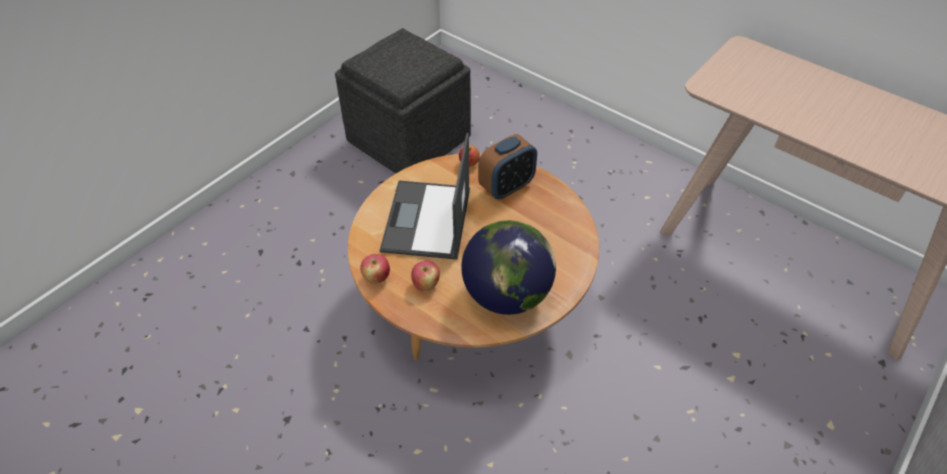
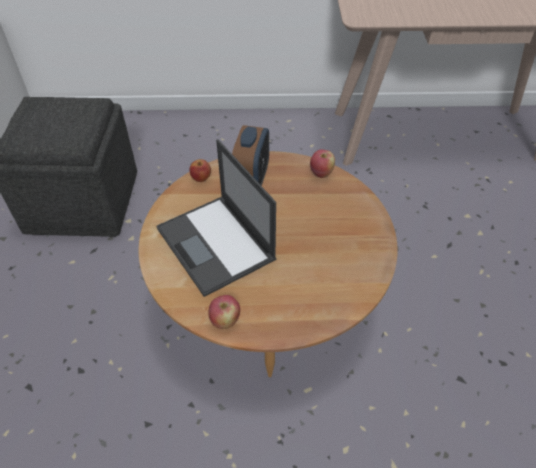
camera: 40 degrees left, 0 degrees up
(426, 285) = (273, 297): apple -> apple (321, 173)
(507, 294) = (343, 261): globe -> none

